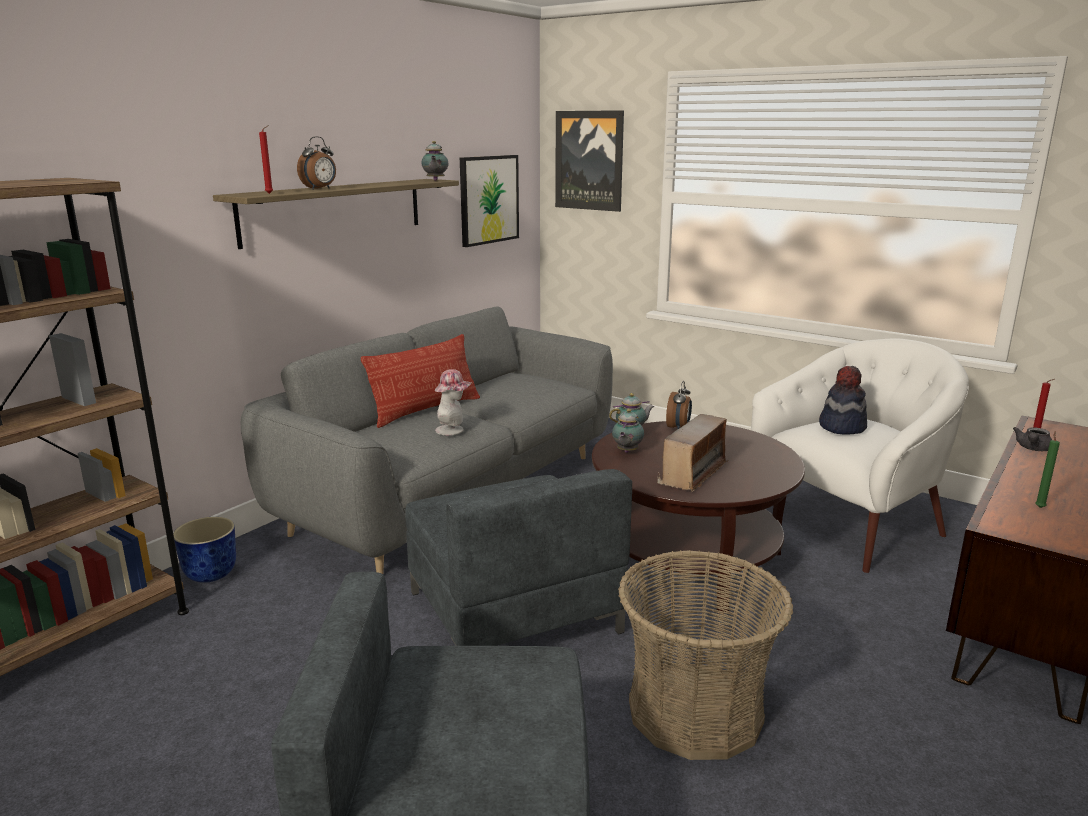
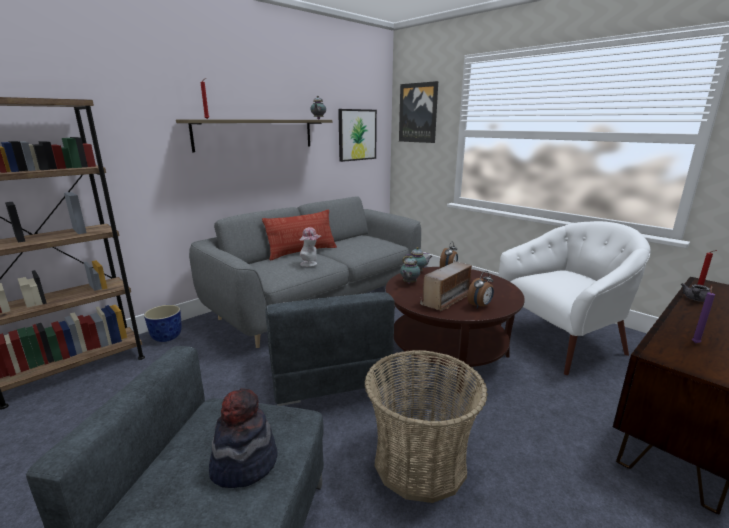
camera: 10 degrees right, 0 degrees up
(320, 189) = (242, 119): alarm clock -> alarm clock (480, 306)
(841, 427) = (557, 277): hat -> hat (244, 463)
(1039, 507) = (695, 342): green candle -> purple candle

